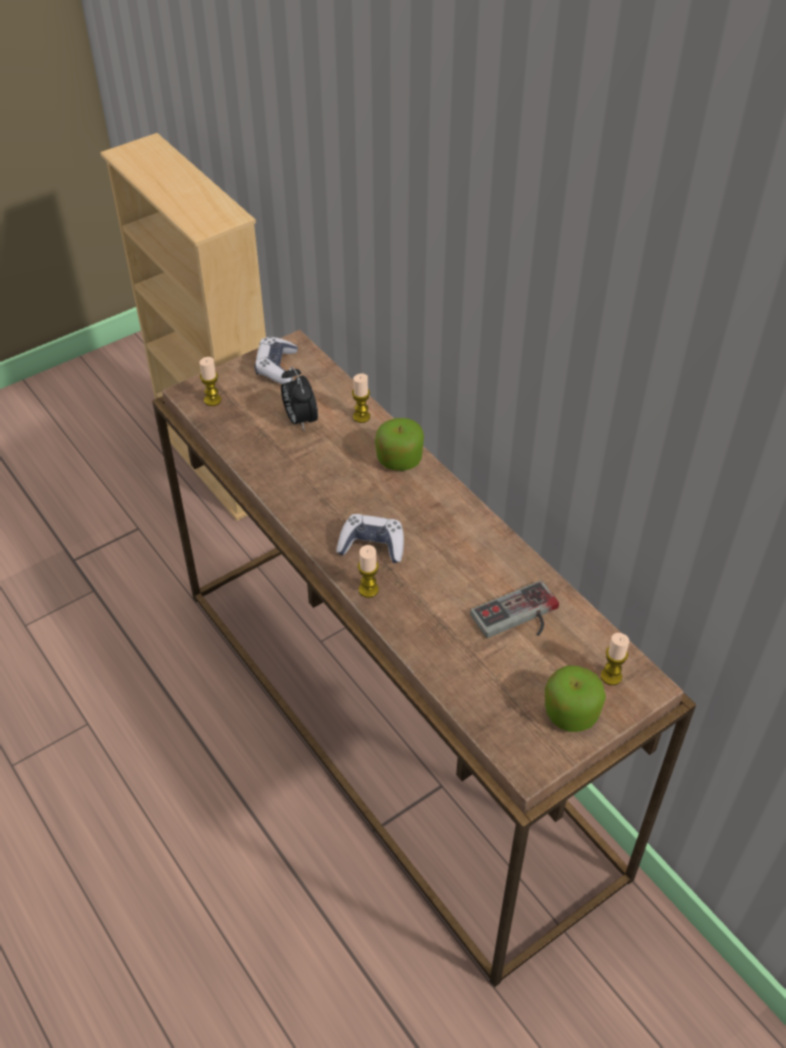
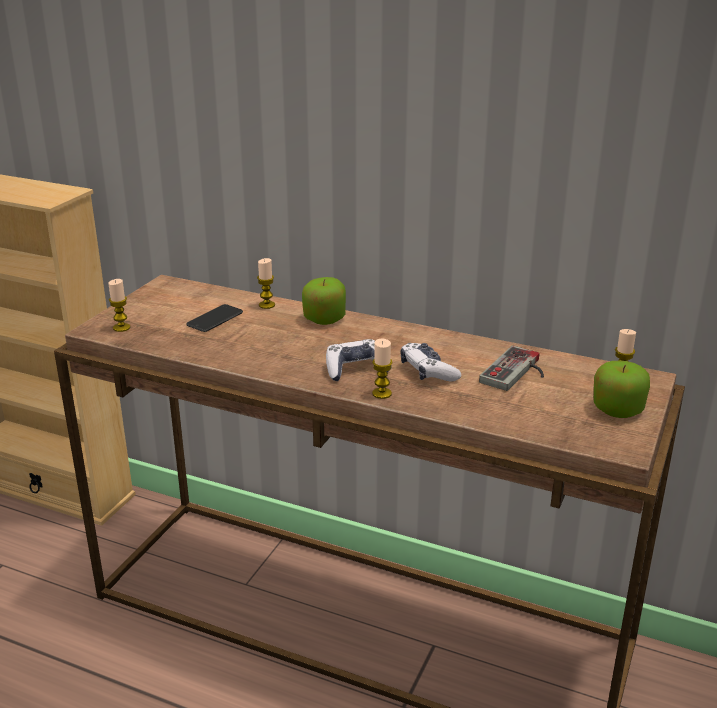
camera: 30 degrees left, 20 degrees down
(276, 367) = (162, 297): game controller -> game controller (428, 371)
(300, 419) = (215, 319): alarm clock -> phone

